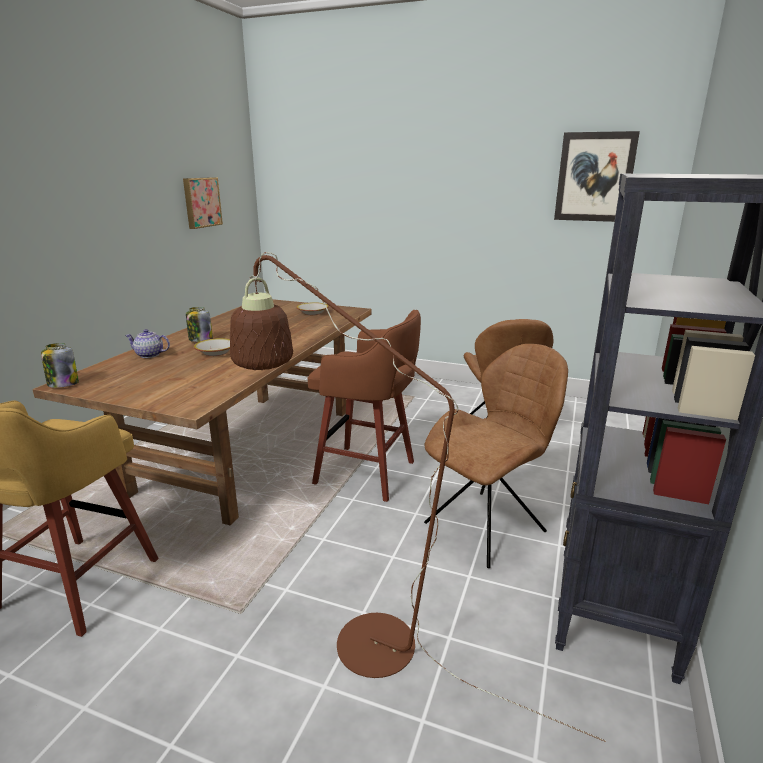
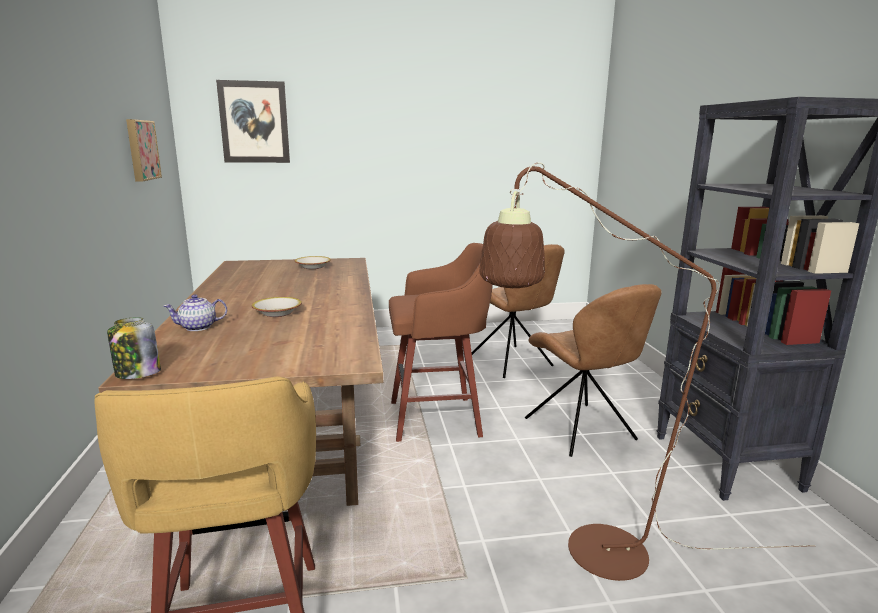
camera: 30 degrees left, 5 degrees down
(200, 340) = (233, 305): jar -> none
(488, 525) = (581, 431): brown chair -> brown chair turned 135 degrees clockwise
(594, 177) = (535, 127): picture -> picture (254, 122)

